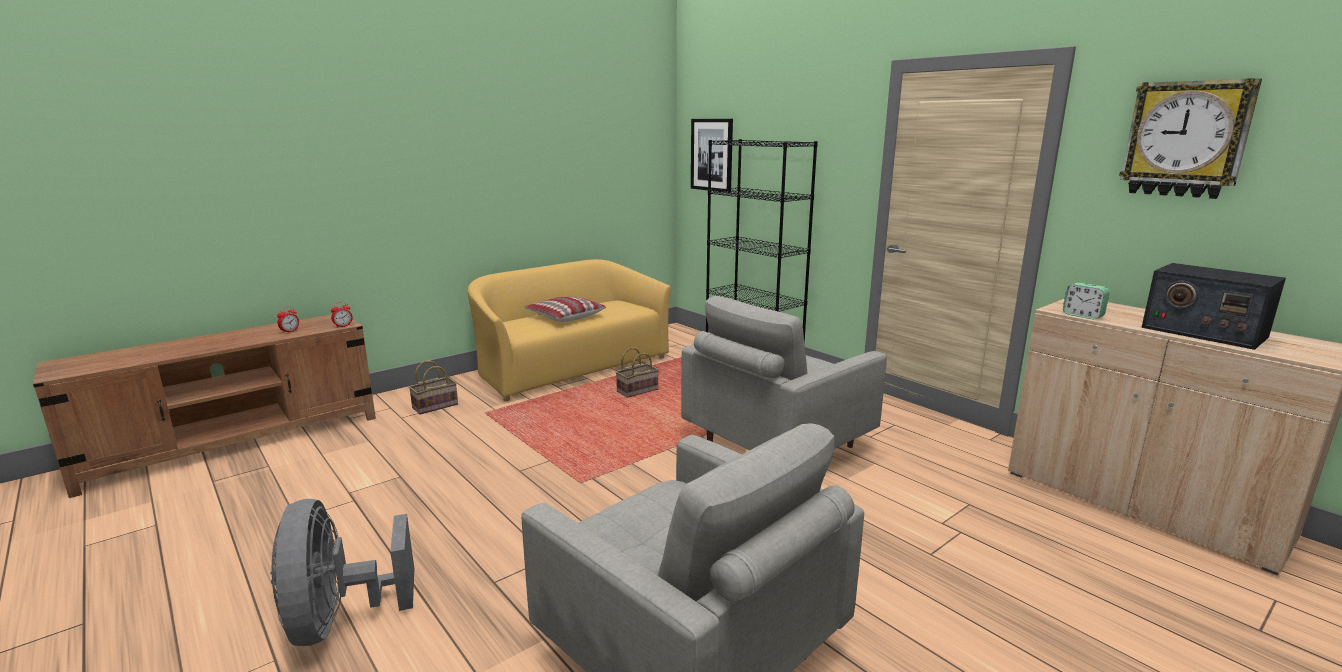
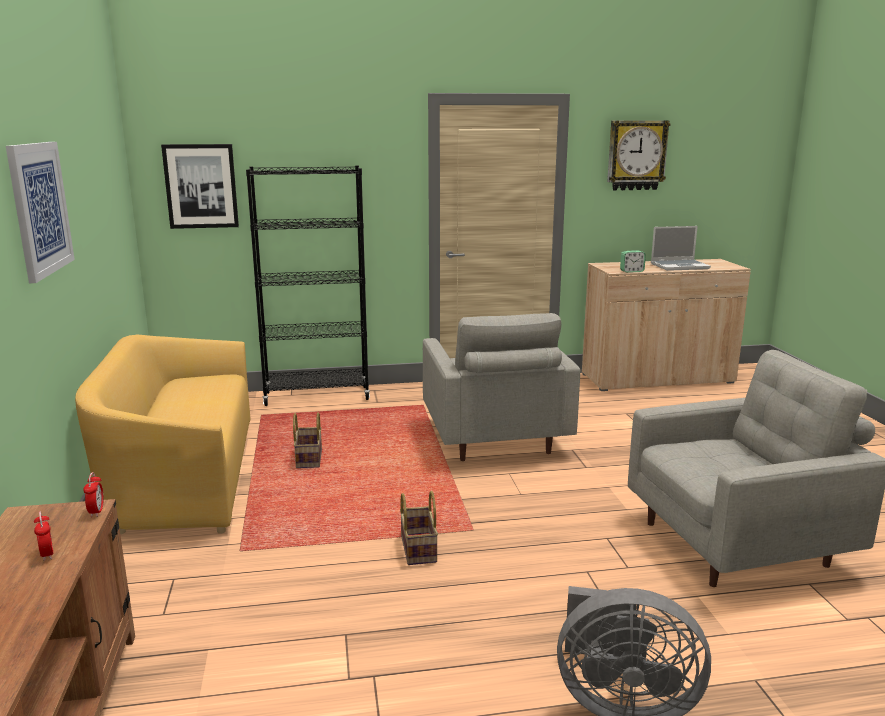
camera: 60 degrees left, 0 degrees up
(436, 405) = (163, 581): basket -> basket (417, 548)
(471, 151) = (40, 208): none -> picture
(565, 316) = (187, 411): pillow -> none
(1202, 332) = (680, 266): radio -> laptop

